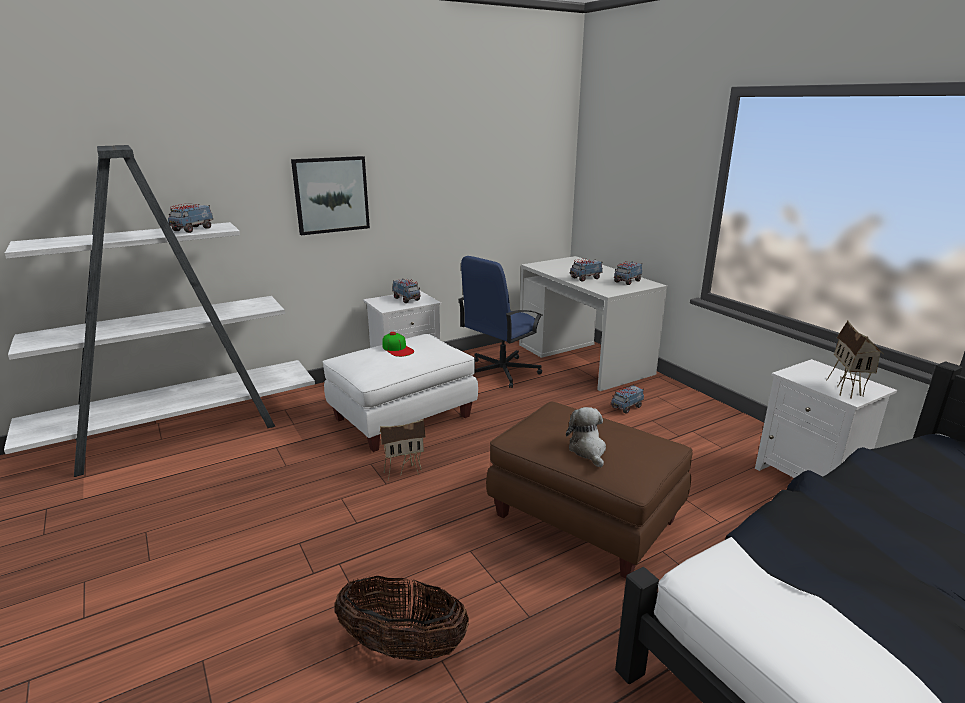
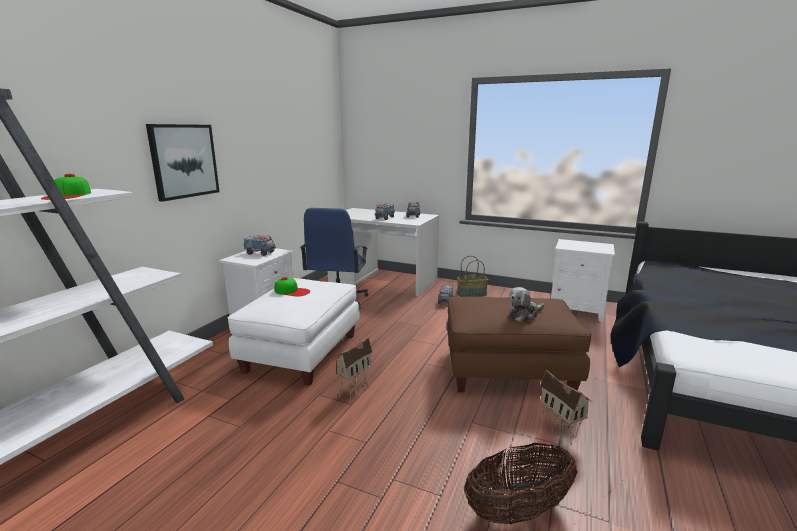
camera: 35 degrees left, 5 degrees down
(192, 229) = (68, 195): toy truck -> cap
(588, 450) = (524, 315): plush toy -> plush toy turned 75 degrees counterclockwise
(676, 408) = (471, 294): none -> basket
(847, 390) = (597, 248): toy house -> toy house (559, 432)

